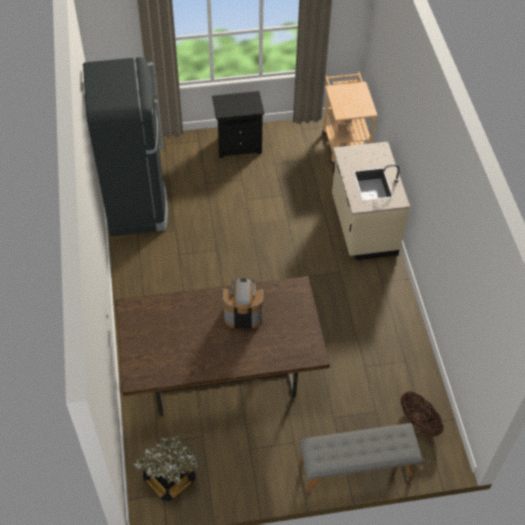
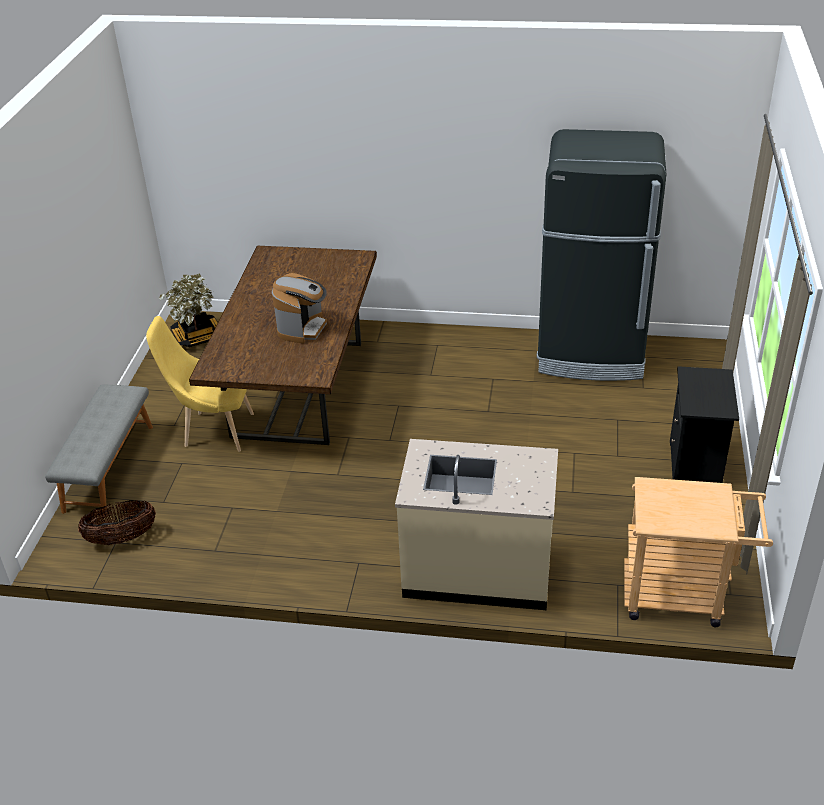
camera: 110 degrees right, 15 degrees down
(291, 411) = (214, 431): none -> yellow chair

